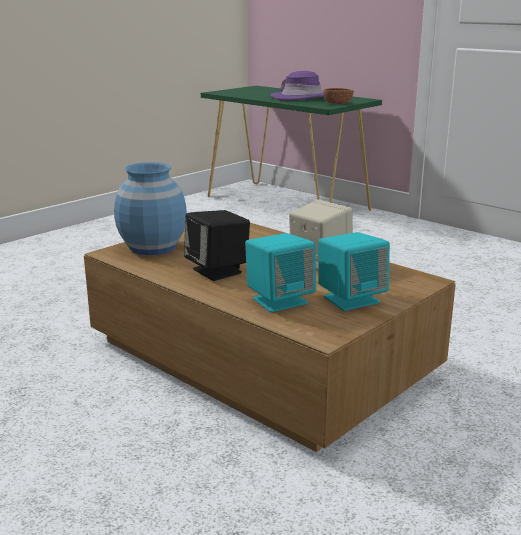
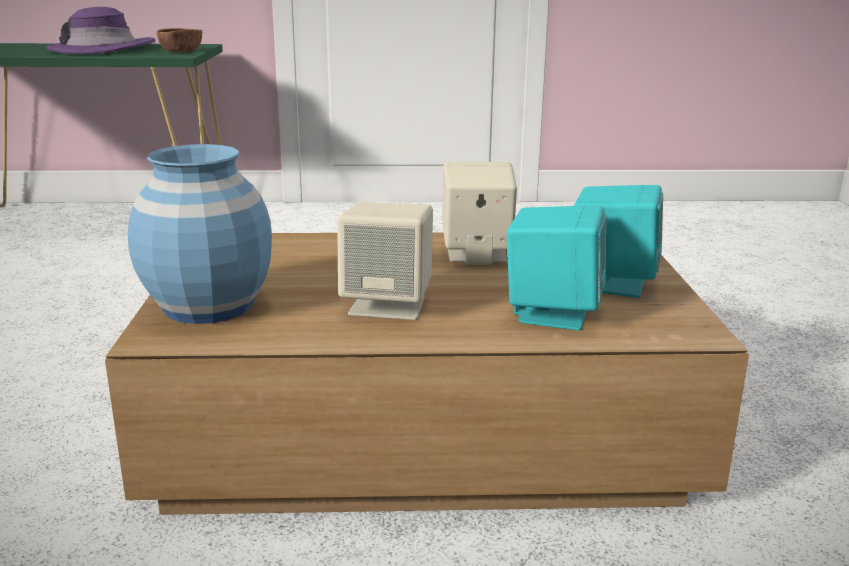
camera: 45 degrees left, 0 degrees up
(218, 271) = (389, 305): black speaker -> beige speaker

